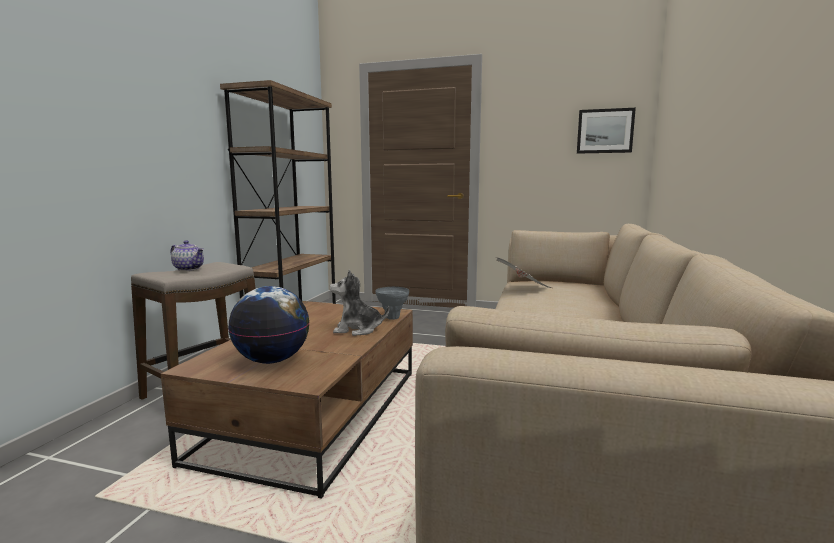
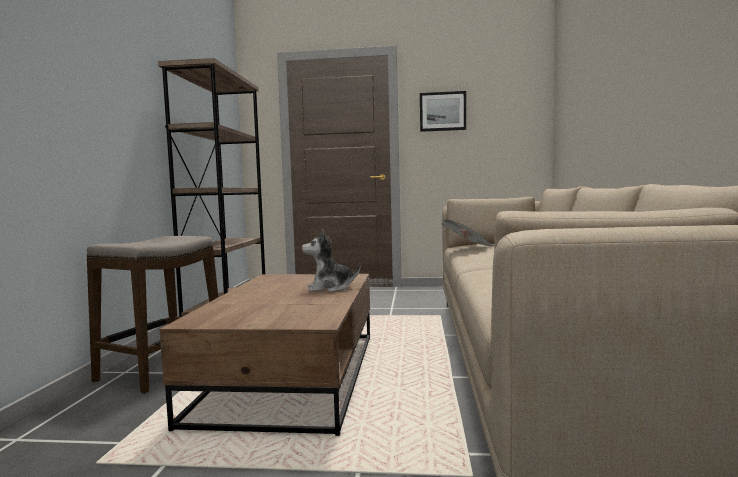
camera: 10 degrees left, 5 degrees down
(189, 269) = (145, 240): teapot -> none
(272, 360) = (267, 312): globe -> none
(392, 318) = (356, 279): grey vase -> none
(605, 131) = (510, 114): picture -> picture (442, 111)

